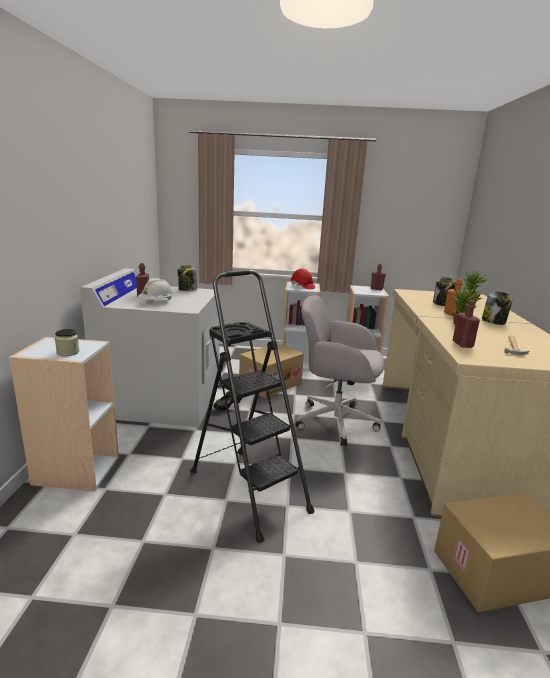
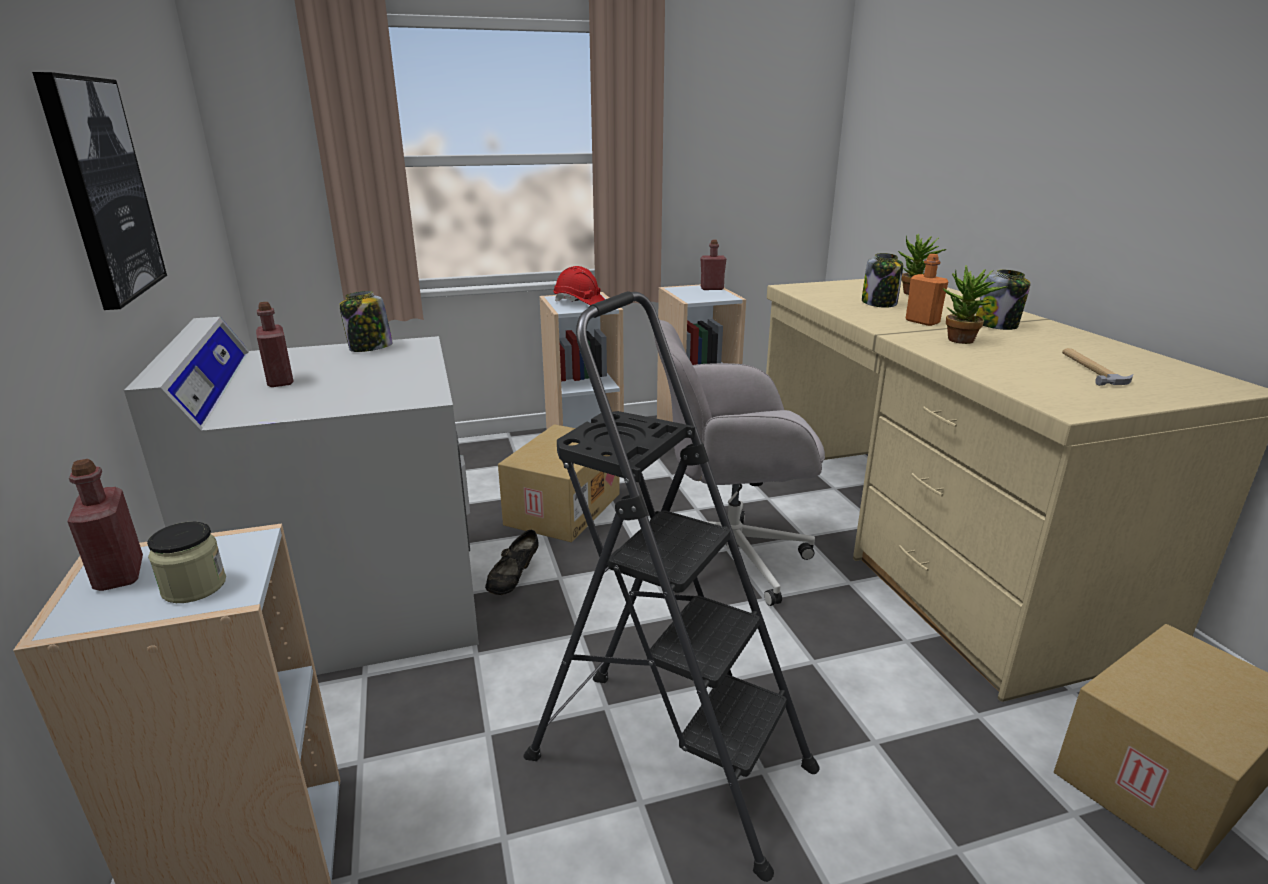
camera: 20 degrees left, 5 degrees up
(93, 214) = (102, 190): none -> picture
(156, 302) = (328, 392): white hard hat -> none
(462, 344) = (1019, 381): red bottle -> red bottle (119, 574)

